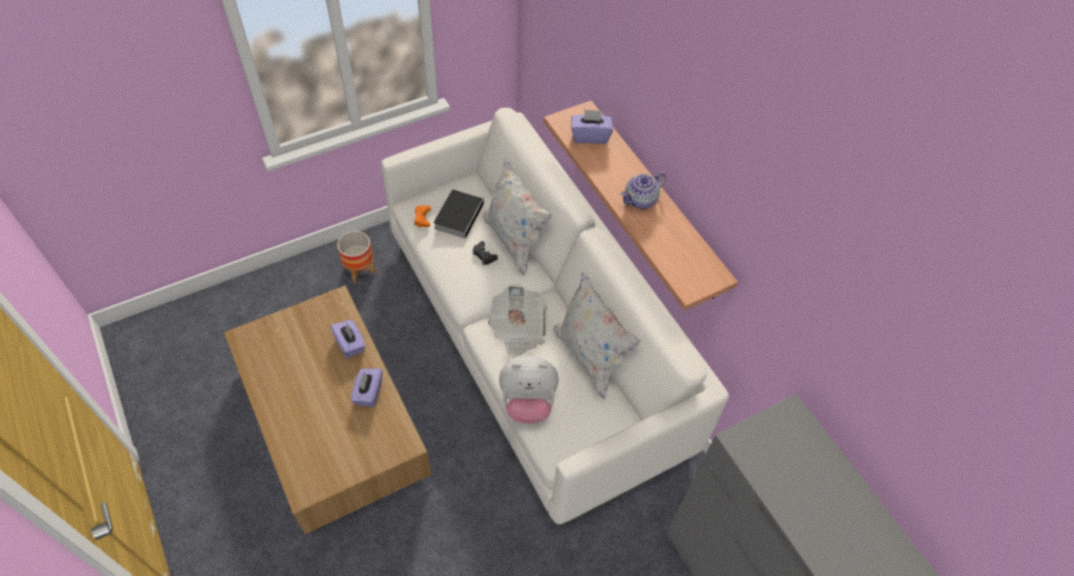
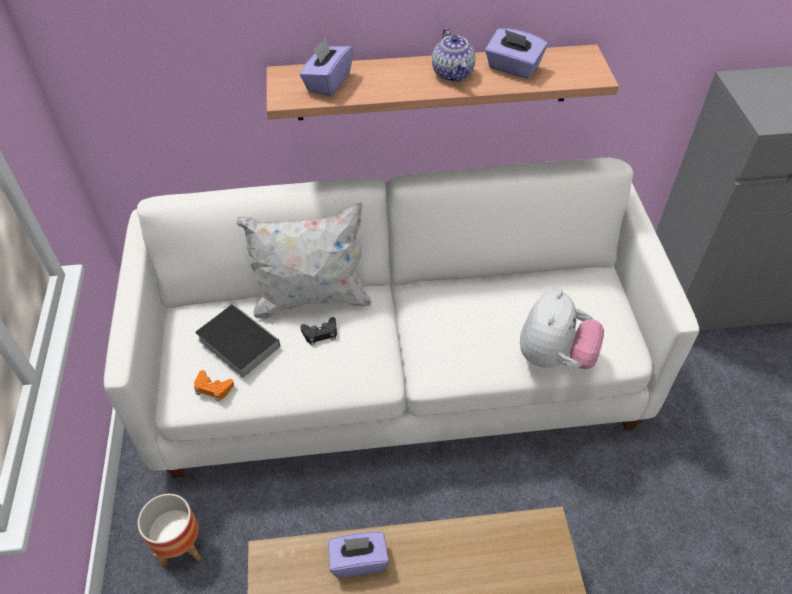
camera: 65 degrees left, 5 degrees down
(368, 393) = (450, 556): purple tissue box -> purple tissue box (513, 68)
(518, 330) = (449, 334): newspaper -> none
(589, 357) = (511, 281): white pillow -> none

